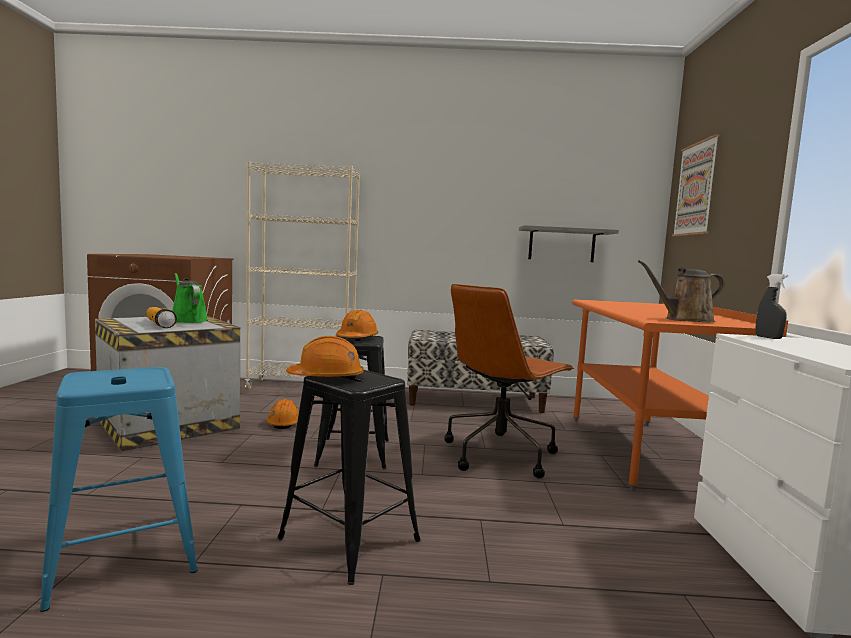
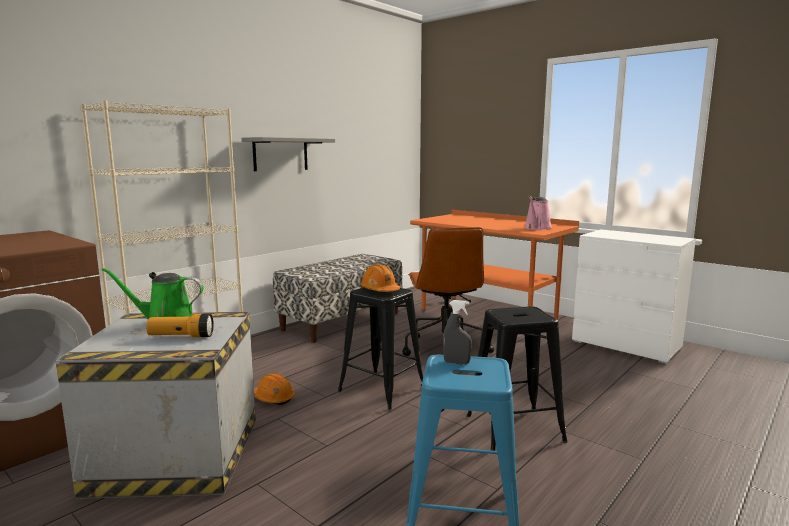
camera: 50 degrees left, 5 degrees up
(326, 378) = (514, 320): orange hard hat -> none
(561, 245) = (367, 173): grey shelf -> grey shelf (280, 154)
(684, 320) = (537, 228): brown watering can -> pink watering can
(696, 189) = (454, 129): picture -> none
(768, 337) = (598, 233): grey spray bottle -> grey spray bottle (456, 363)

